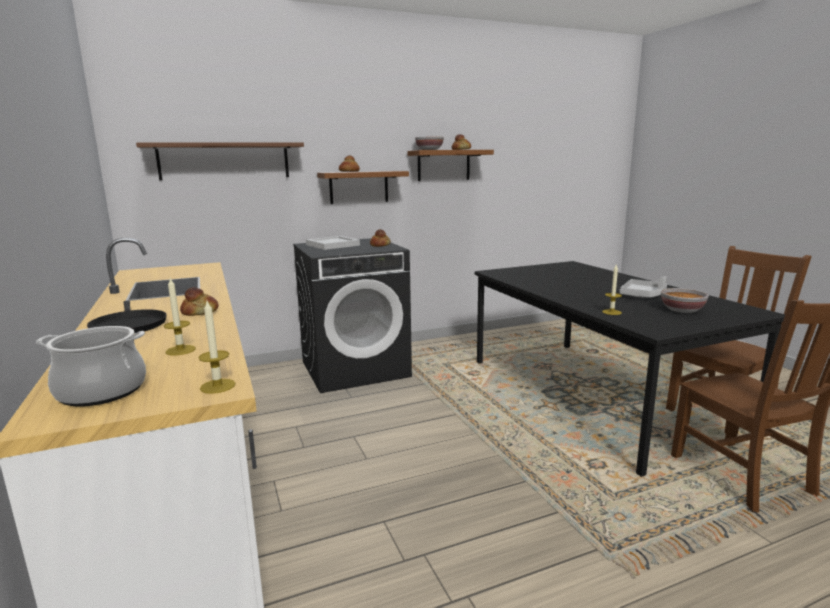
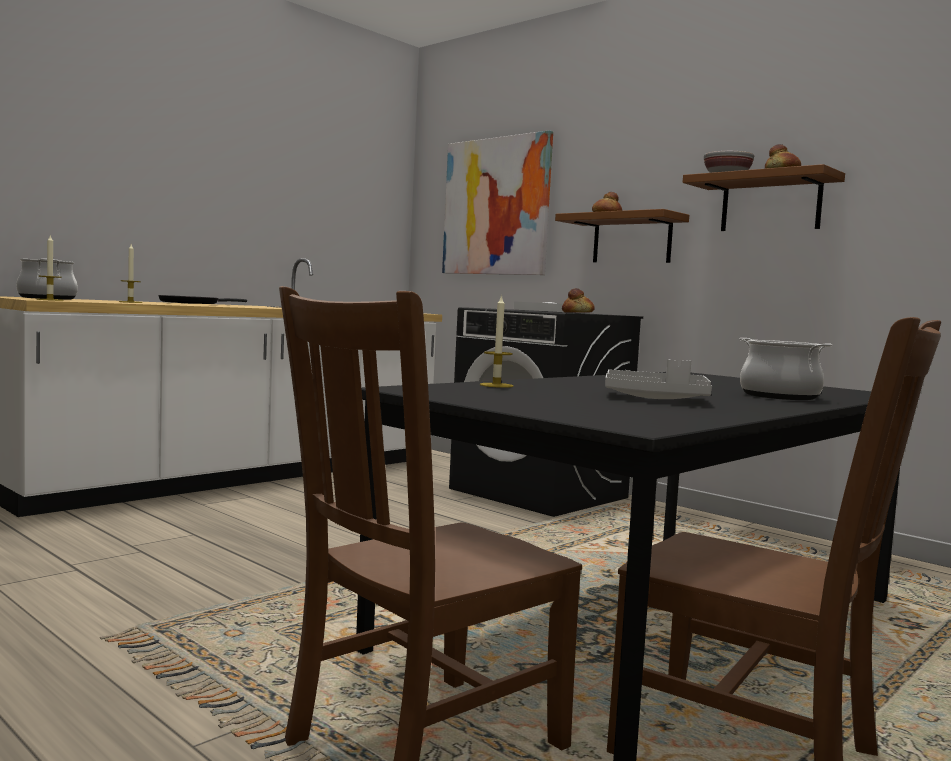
camera: 65 degrees right, 10 degrees down
(200, 312) = (236, 306): bread -> none
(225, 161) = (496, 206): brown shelf -> picture
(604, 277) = (779, 396): none -> cooking pot
(682, 310) = (569, 402): bowl -> none

